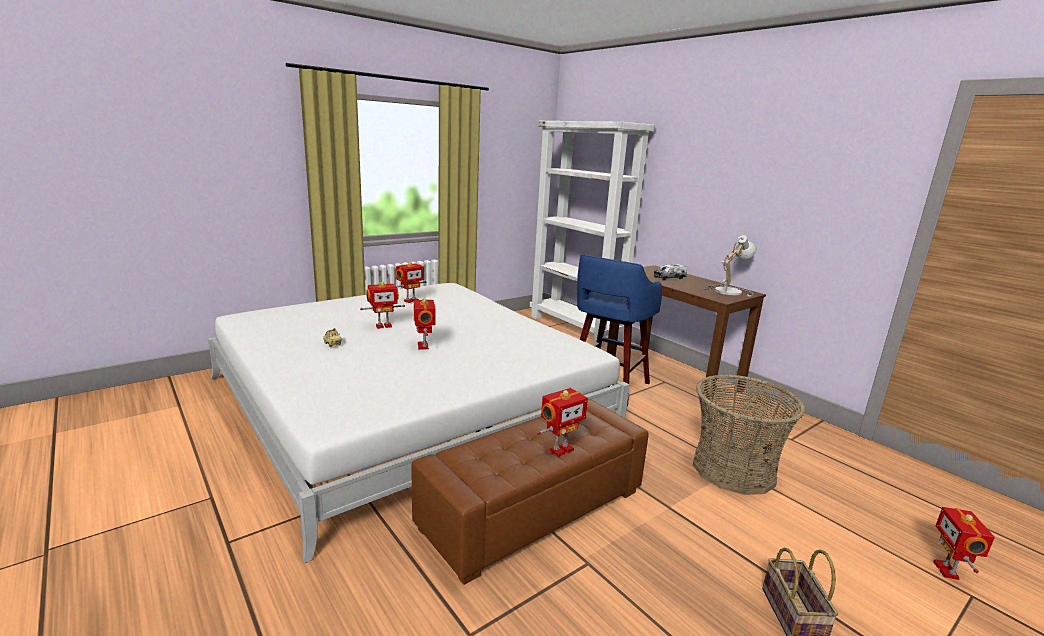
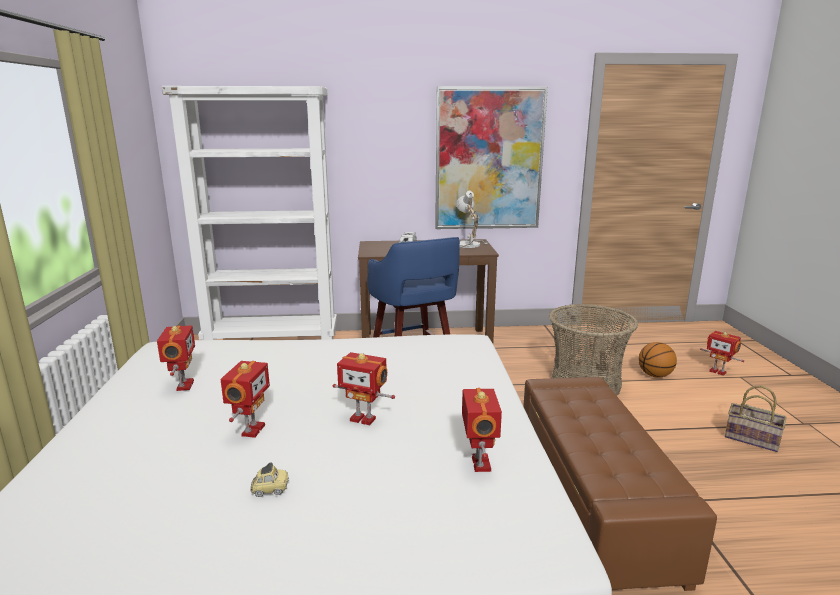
camera: 55 degrees left, 0 degrees up
(560, 449) = (621, 424): toy robot -> toy robot (479, 464)
(788, 207) = (489, 160): none -> picture
(835, 515) = (655, 375): none -> basketball

